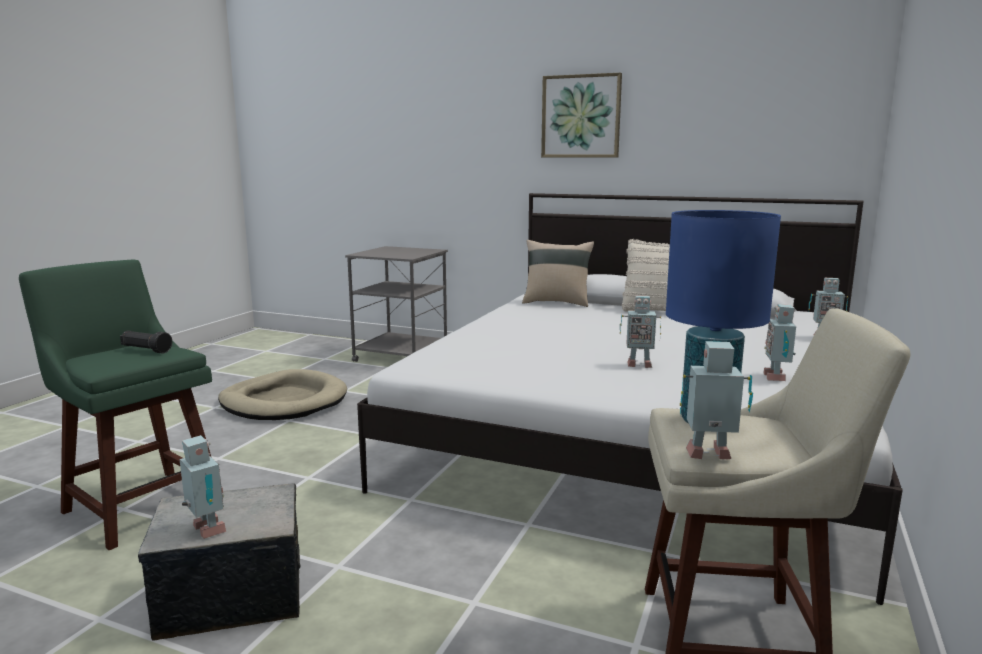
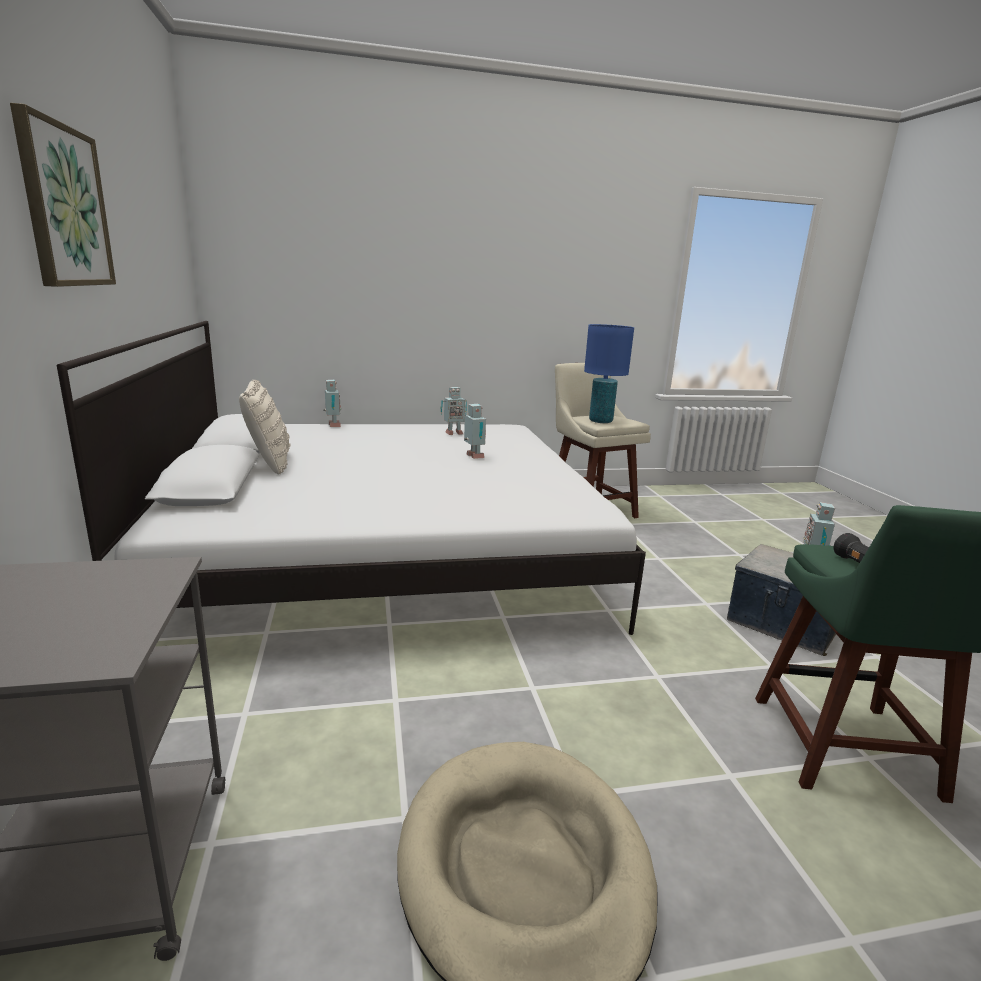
camera: 125 degrees left, 5 degrees up
(556, 302) = (249, 505): beige pillow -> none
(710, 456) = (633, 420): toy robot -> none

